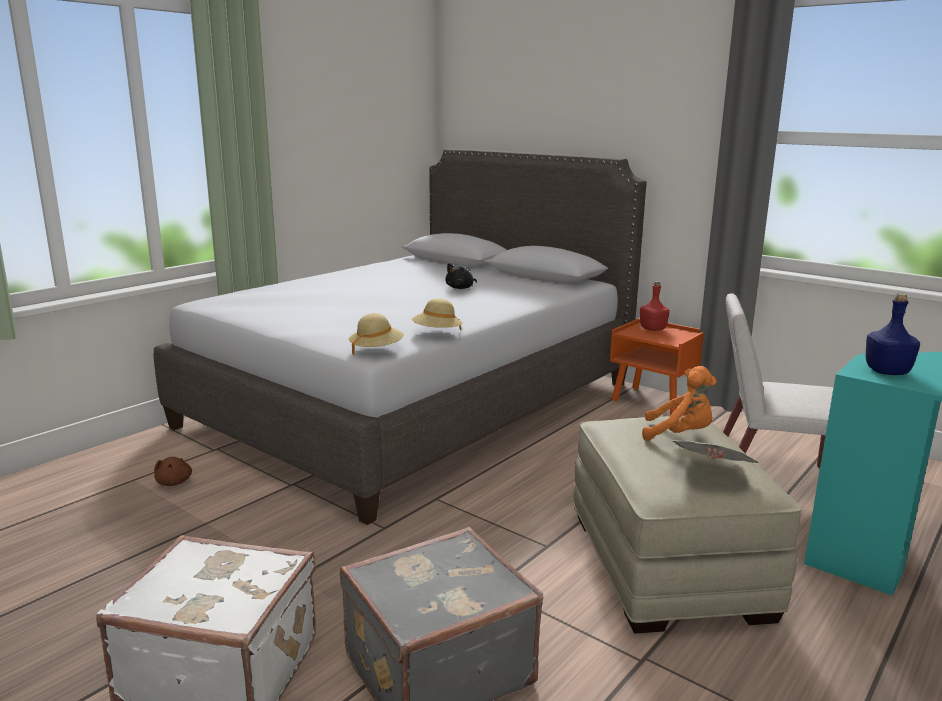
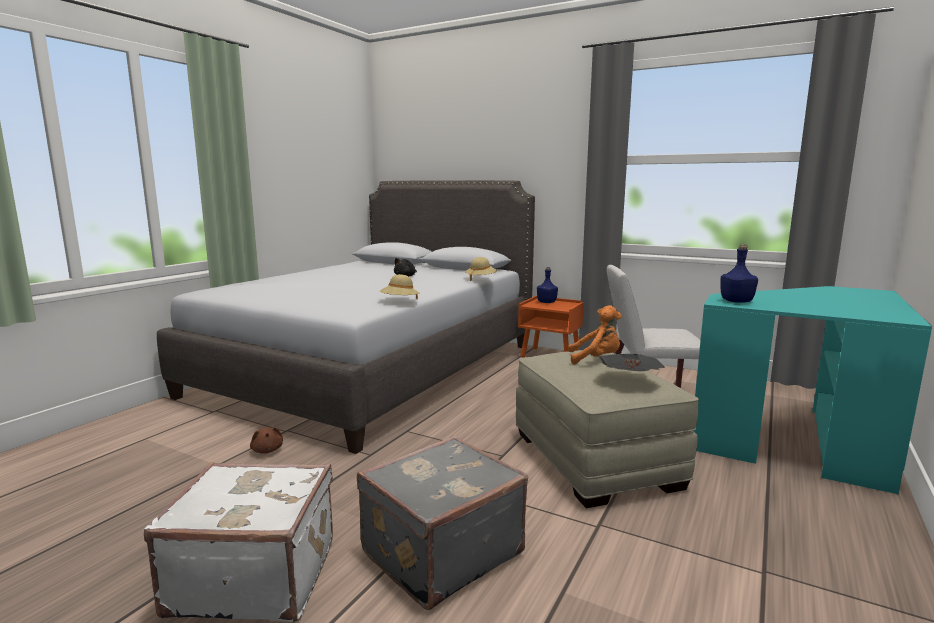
camera: 10 degrees left, 5 degrees down
(174, 482) = (182, 437): brown plush toy -> brown plush toy (267, 450)
(376, 350) = (356, 313): beige hat -> beige hat (480, 279)
(653, 329) = (547, 302): red bottle -> blue bottle

